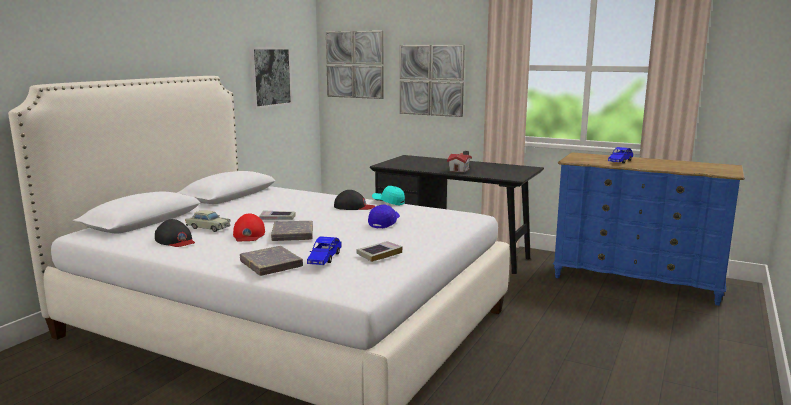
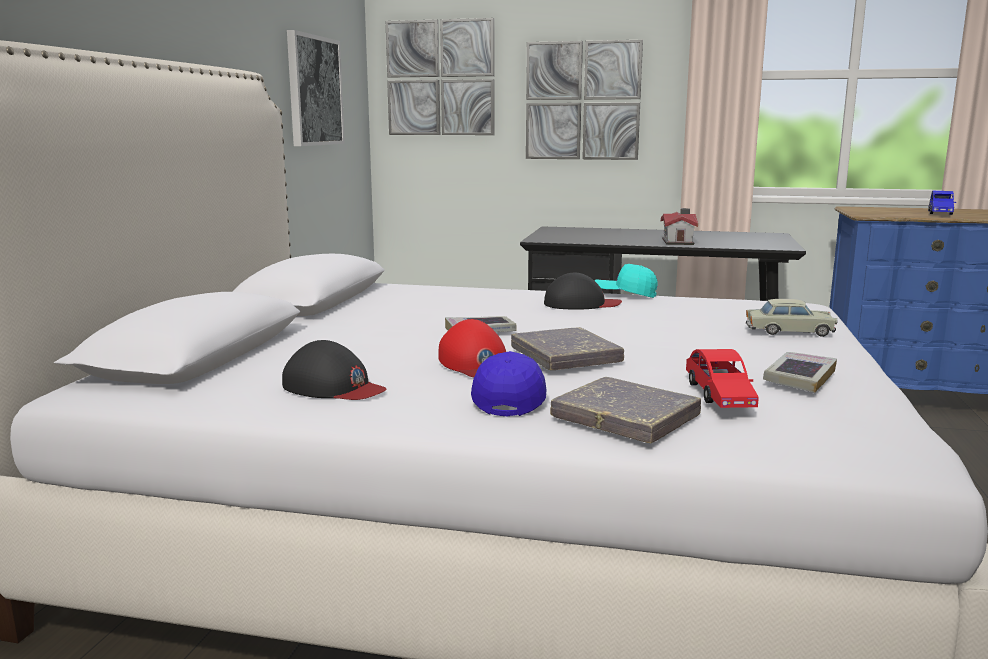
camera: 15 degrees left, 0 degrees up
(208, 227) = (366, 357): beige toy car -> beige toy car (789, 331)
(325, 258) = (718, 395): blue toy car -> red toy car
(384, 223) = (686, 326): blue cap -> blue cap (510, 400)

